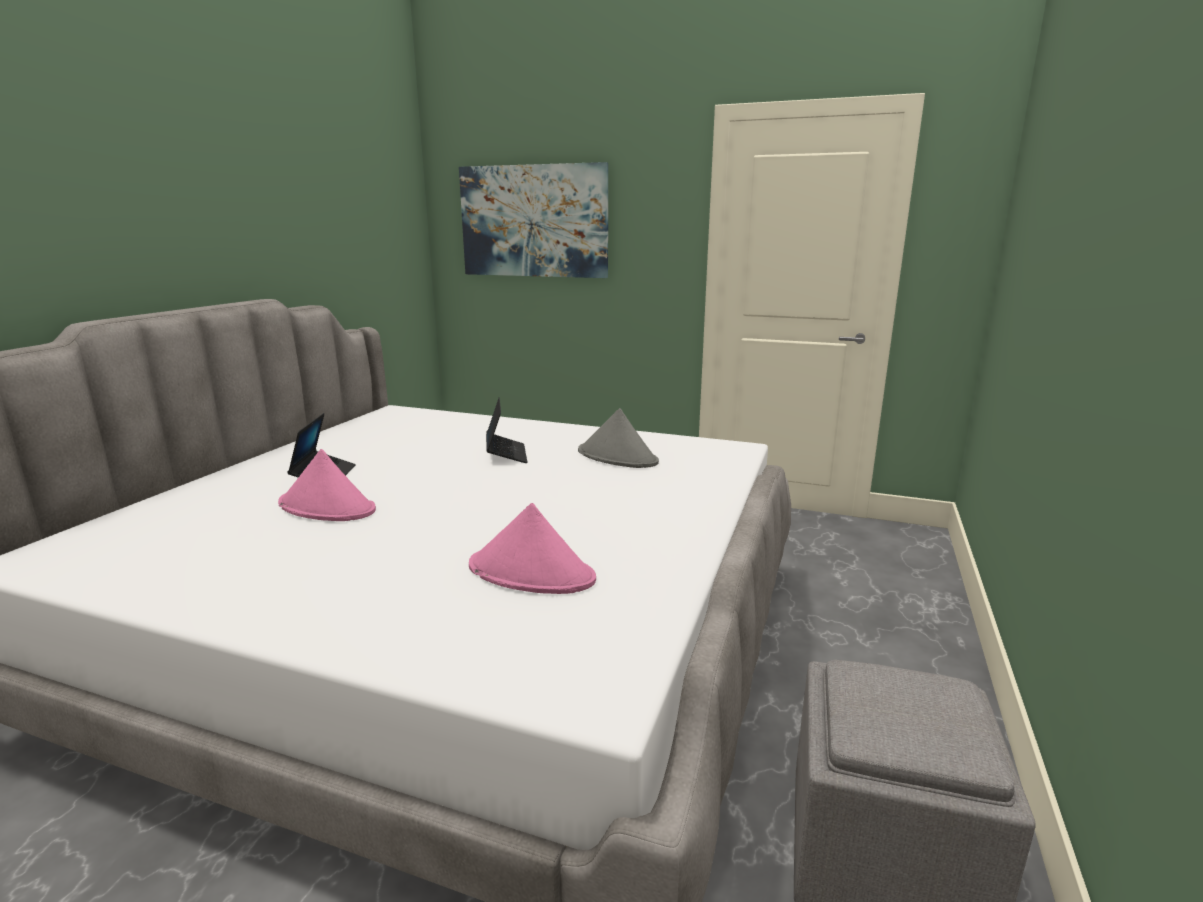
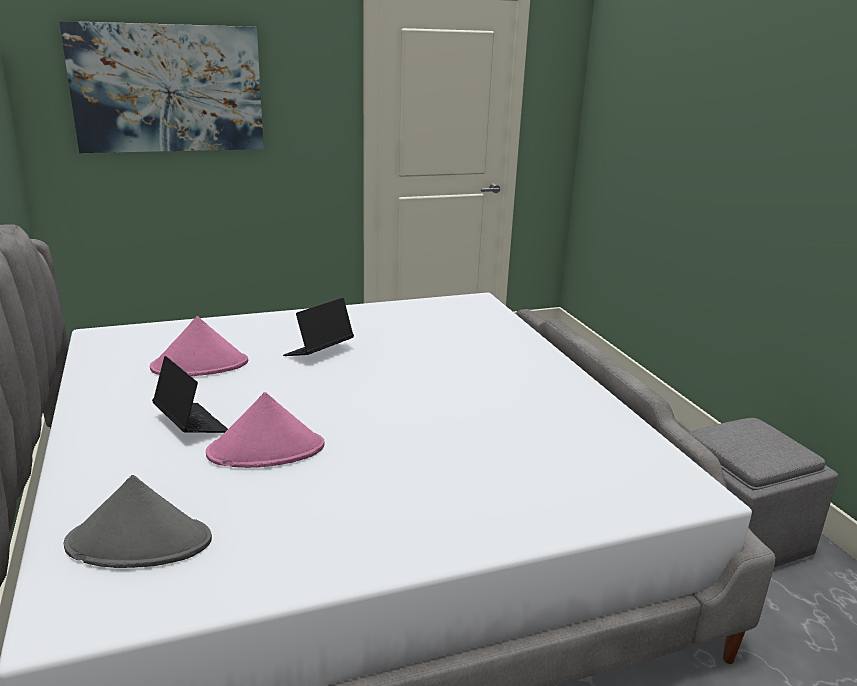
camera: 40 degrees left, 5 degrees up
(506, 454) = (318, 352): laptop -> laptop turned 90 degrees counterclockwise
(532, 573) = (529, 439): pink hat -> pink hat (200, 365)
(618, 457) = (412, 330): grey hat -> grey hat (140, 542)

